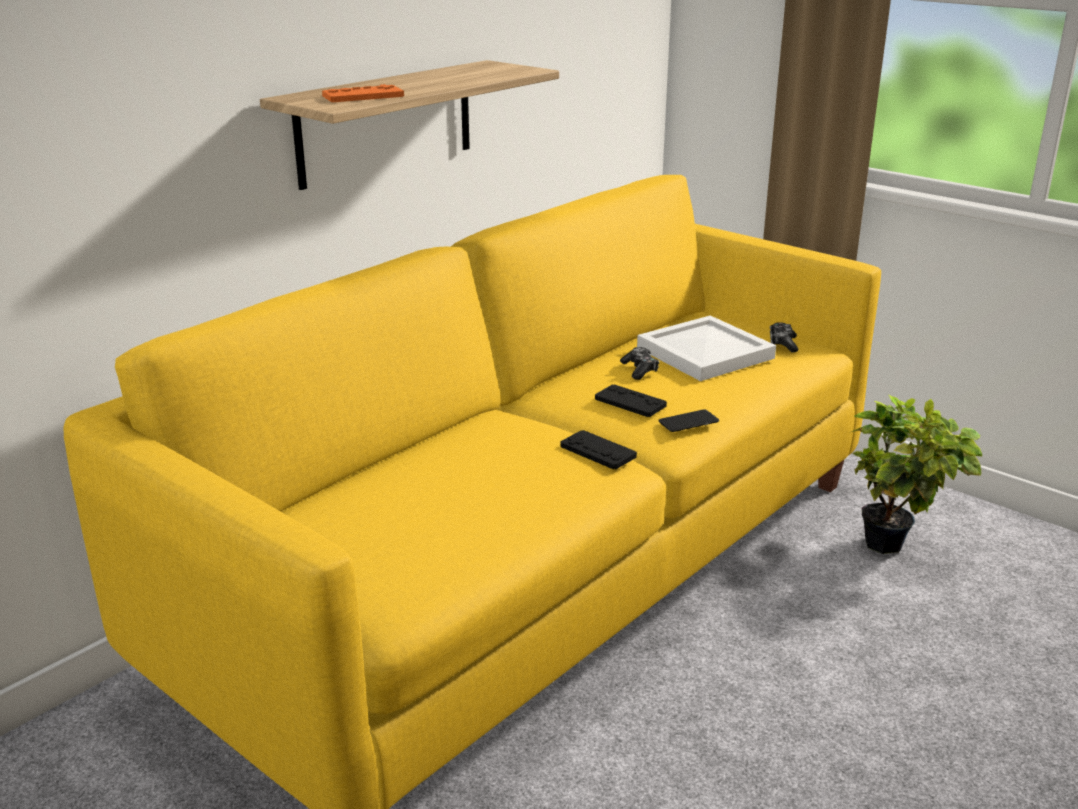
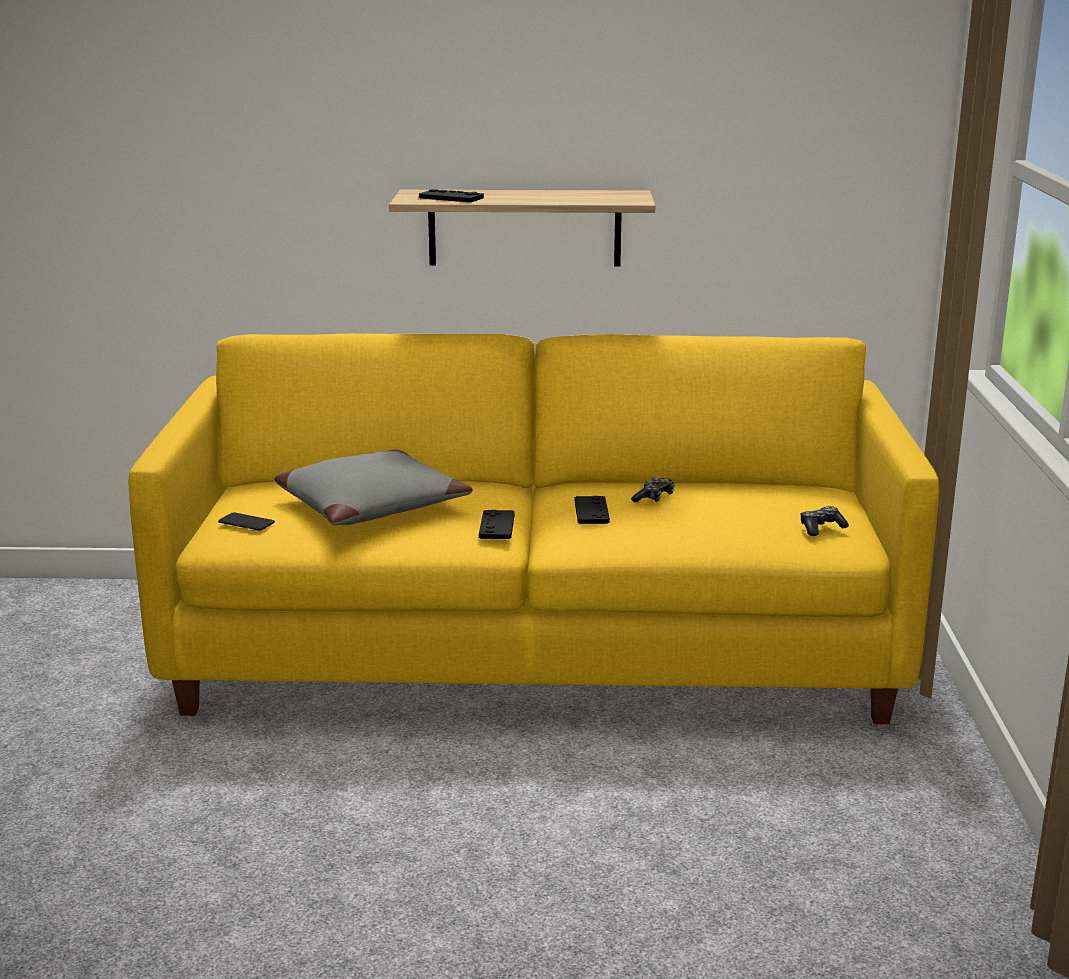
camera: 50 degrees right, 5 degrees down
(363, 96) = (451, 198): orange game controller -> black game controller
(453, 489) = (371, 506): none -> grey pillow
(688, 422) = (598, 538): phone -> phone (246, 523)
(705, 354) = (732, 508): white tray -> none
(895, 547) = (833, 782): potted plant -> none

